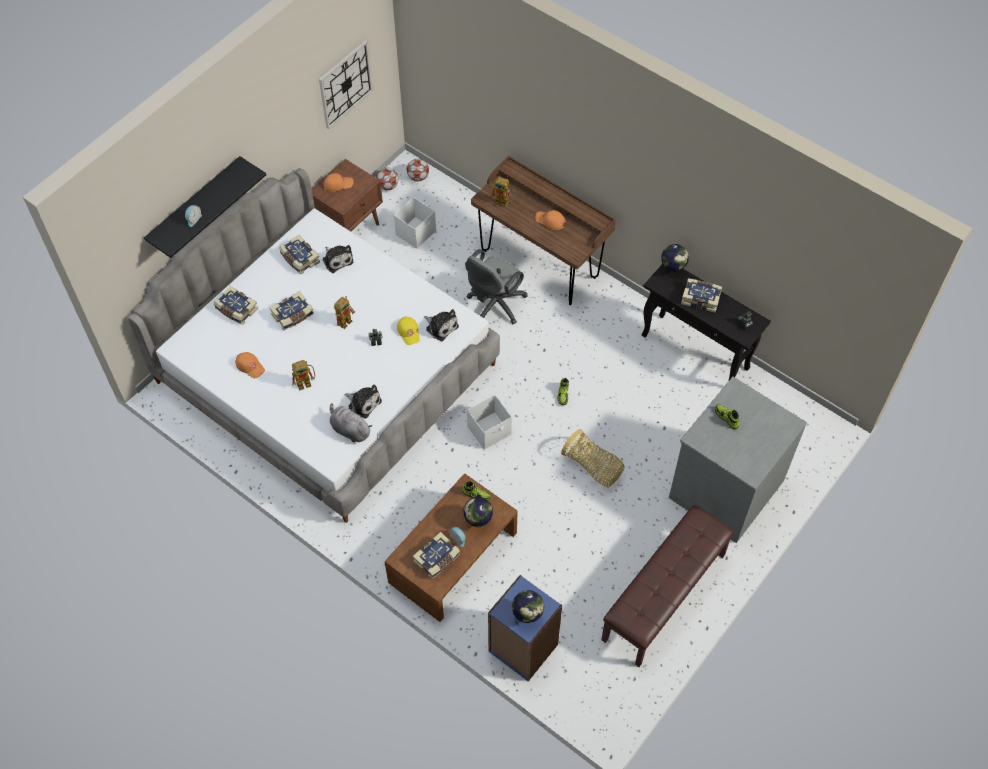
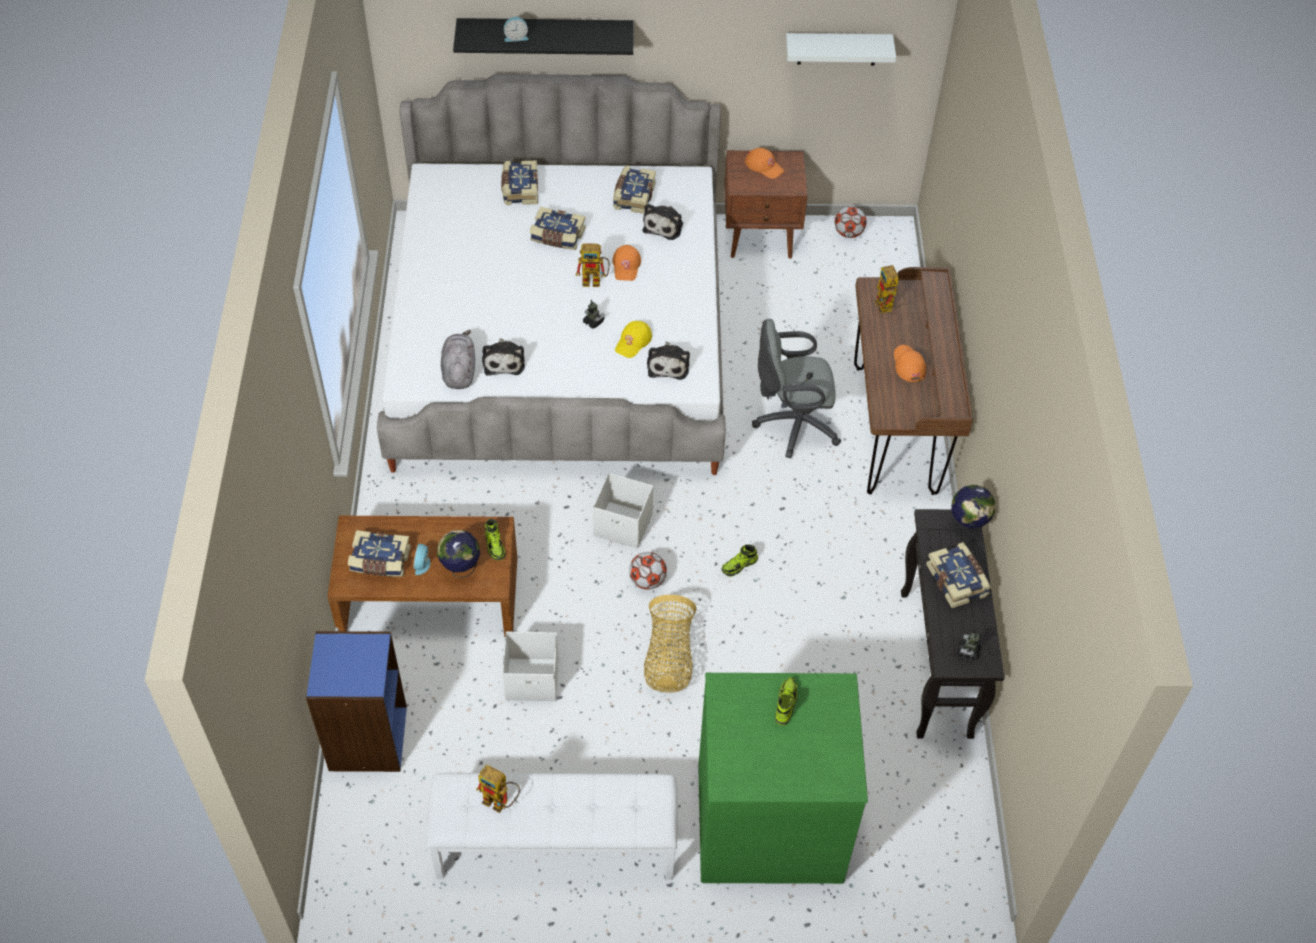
camera: 50 degrees right, 5 degrees down
(250, 366) = (462, 243): orange cap -> orange cap (626, 266)
(306, 382) = (485, 299): toy robot -> toy robot (501, 802)
(345, 84) = (837, 48): wall clock -> white shelf
(416, 232) = (815, 295): white storage box -> white storage box (533, 680)
(418, 177) = (889, 250): football -> football (647, 581)
(527, 616) = (341, 672): globe -> none
(664, 597) = (555, 847): brown bench -> white bench
(724, 488) = (769, 820): grey dresser -> green dresser

